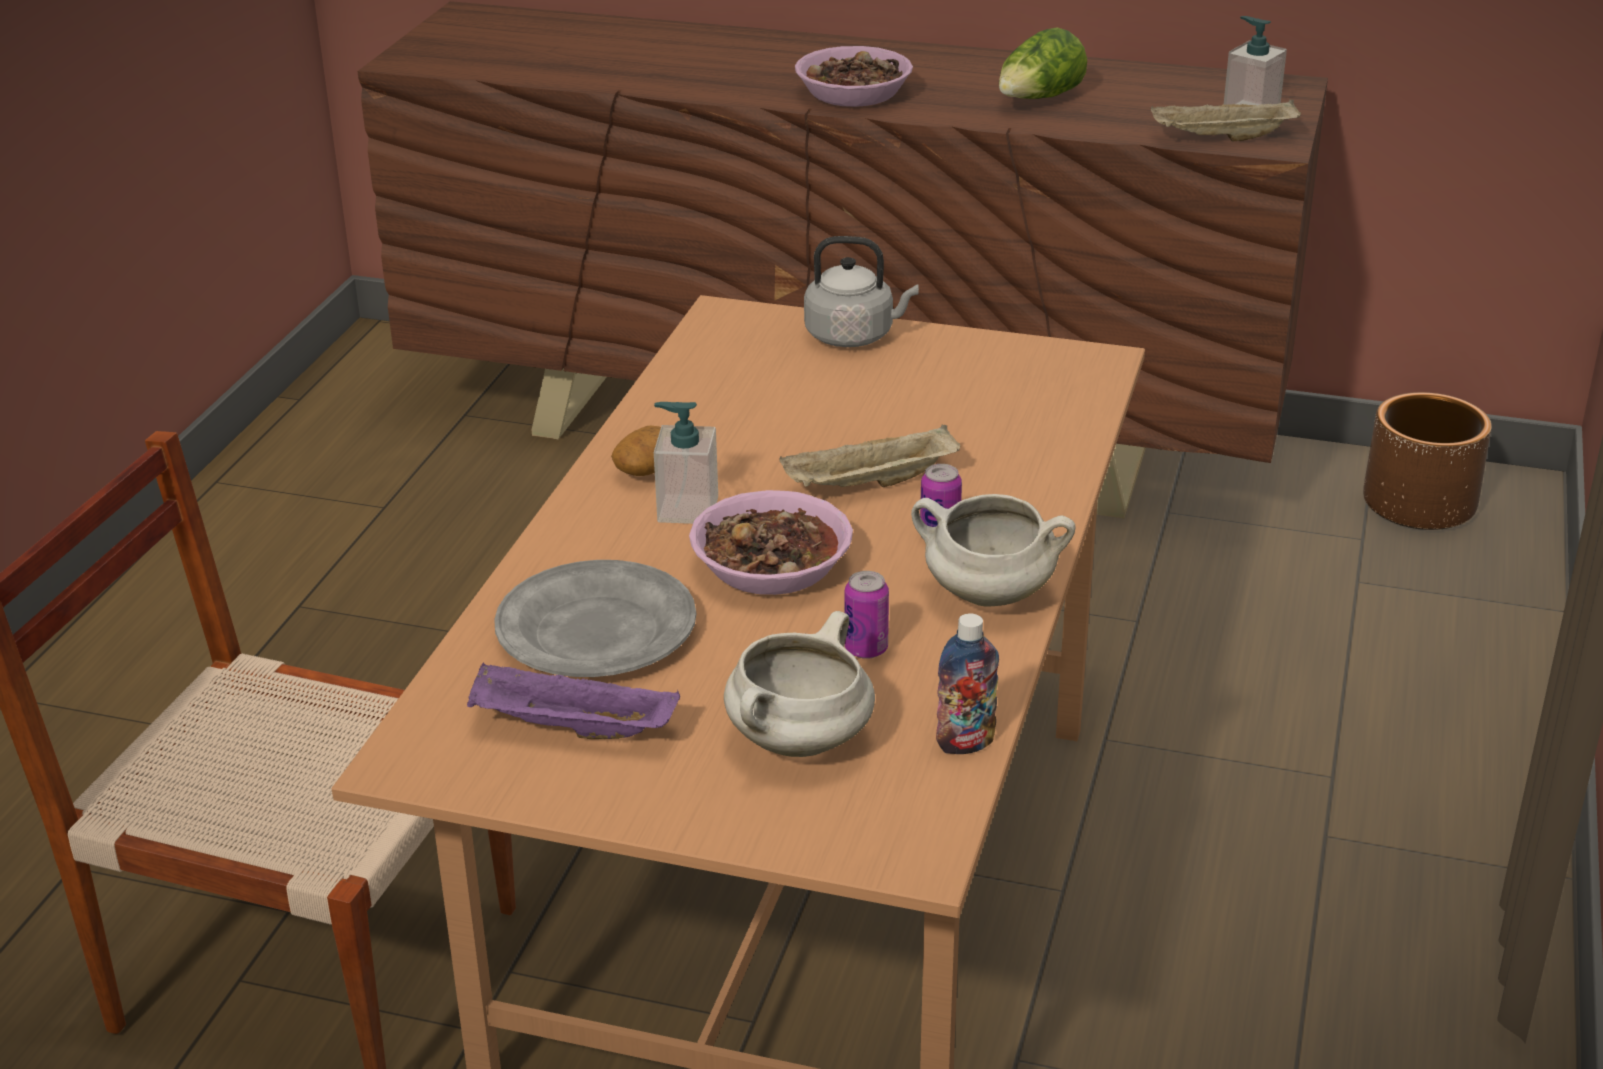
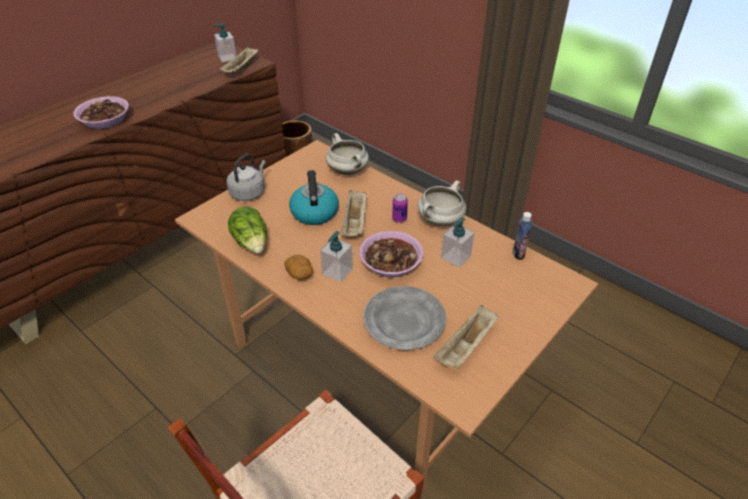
camera: 65 degrees left, 10 degrees up
(570, 729) = (466, 347): purple tray -> beige tray
(799, 743) = (502, 290): white cooking pot -> white cooking pot (348, 171)
(861, 426) = (314, 212): none -> kettle
(866, 649) = (455, 257): can -> soap dispenser
(1039, 99) = (166, 87): lettuce -> lettuce (252, 242)

